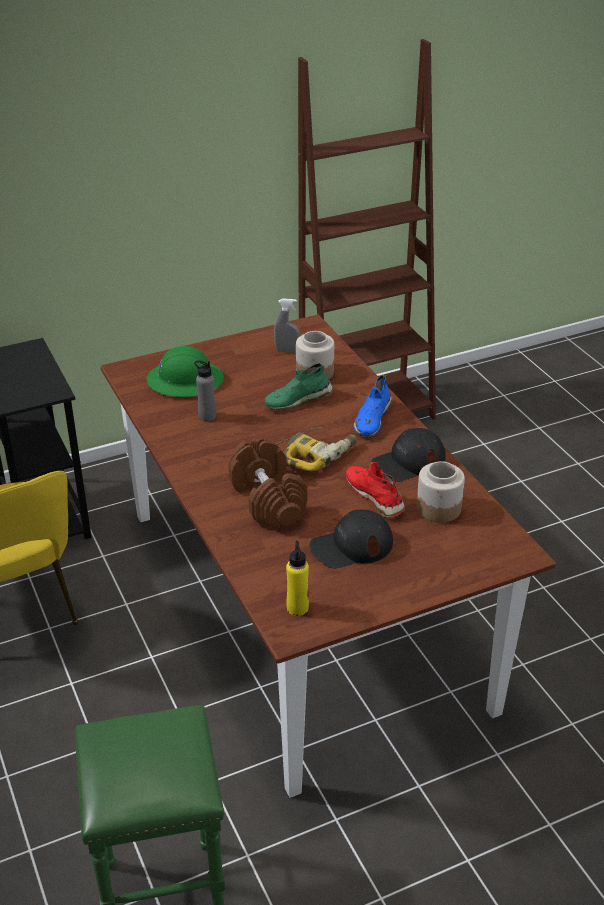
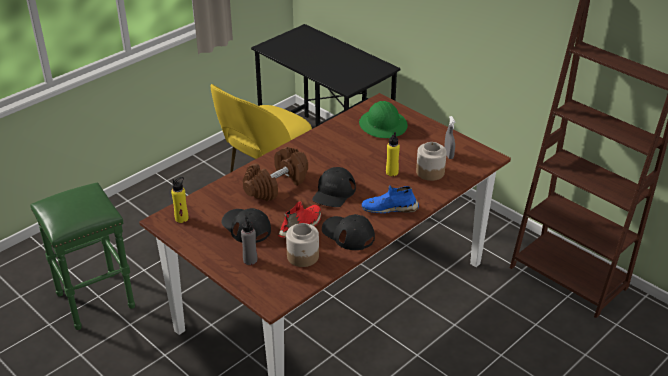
camera: 70 degrees right, 0 degrees up
(207, 416) = (349, 143): grey bottle -> grey bottle (250, 260)
(297, 399) = (392, 172): green shoe -> yellow bottle
(314, 454) = (334, 192): power drill -> black cap

